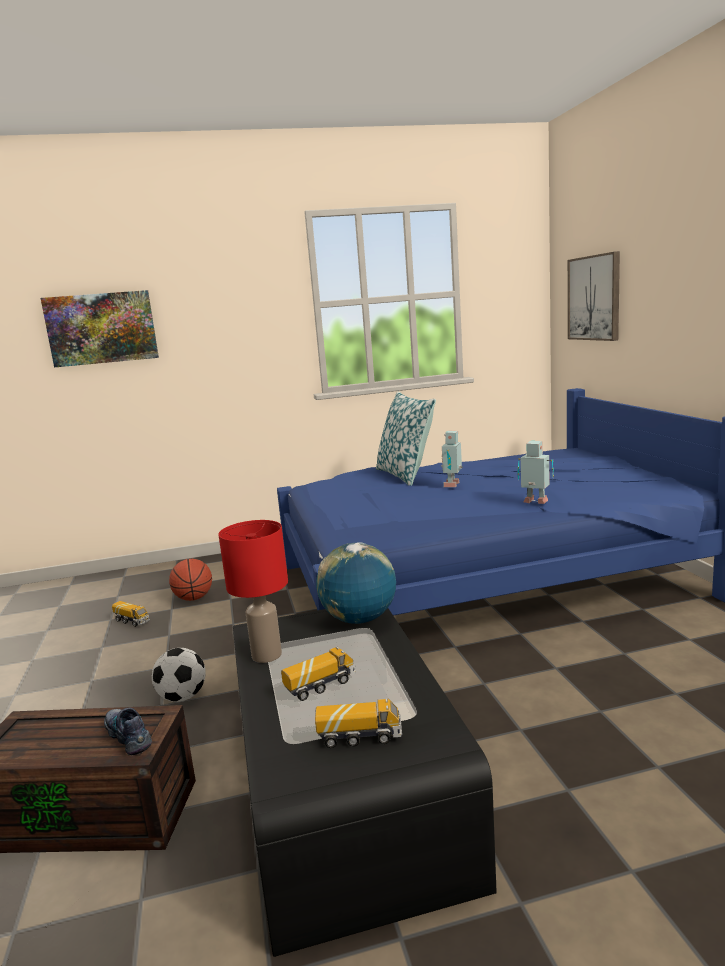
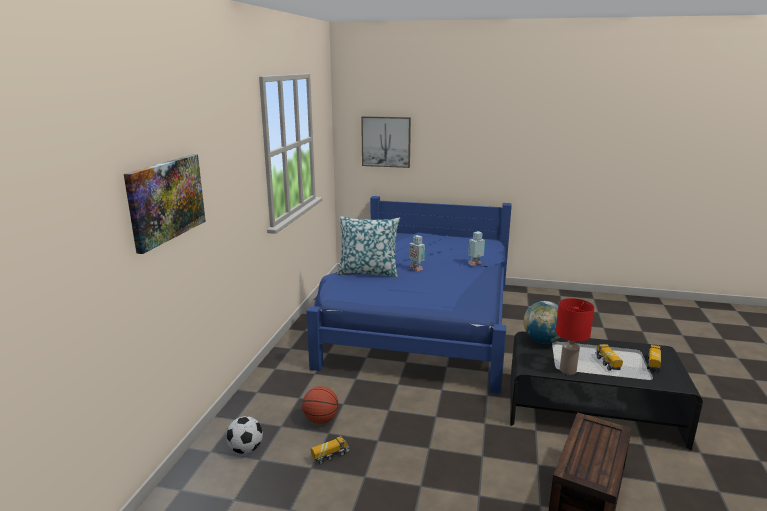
camera: 65 degrees left, 5 degrees up
(129, 735) = (602, 431): shoe -> none
(182, 697) = (478, 446): football -> football (246, 449)

